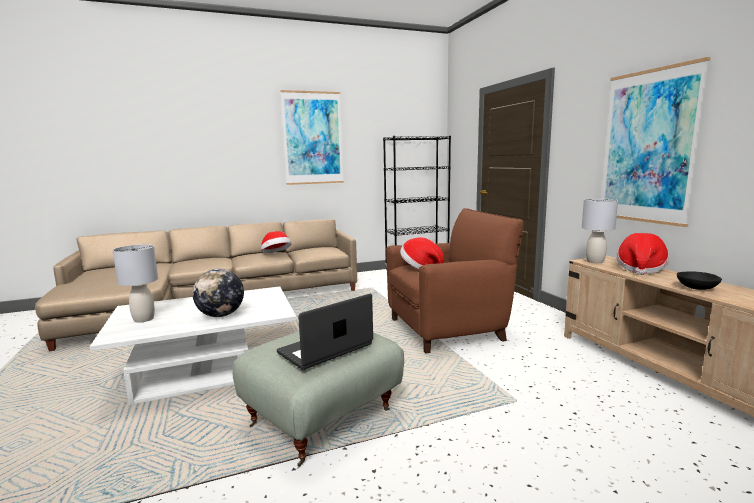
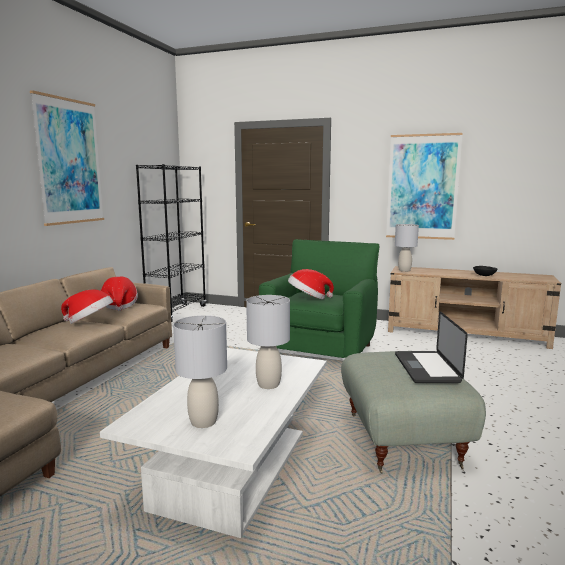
camera: 50 degrees left, 0 degrees up
(221, 315) = (268, 385): globe -> grey table lamp
(448, 329) = (321, 351): brown armchair -> green armchair
(640, 269) = (435, 270): hat -> hat (119, 306)

